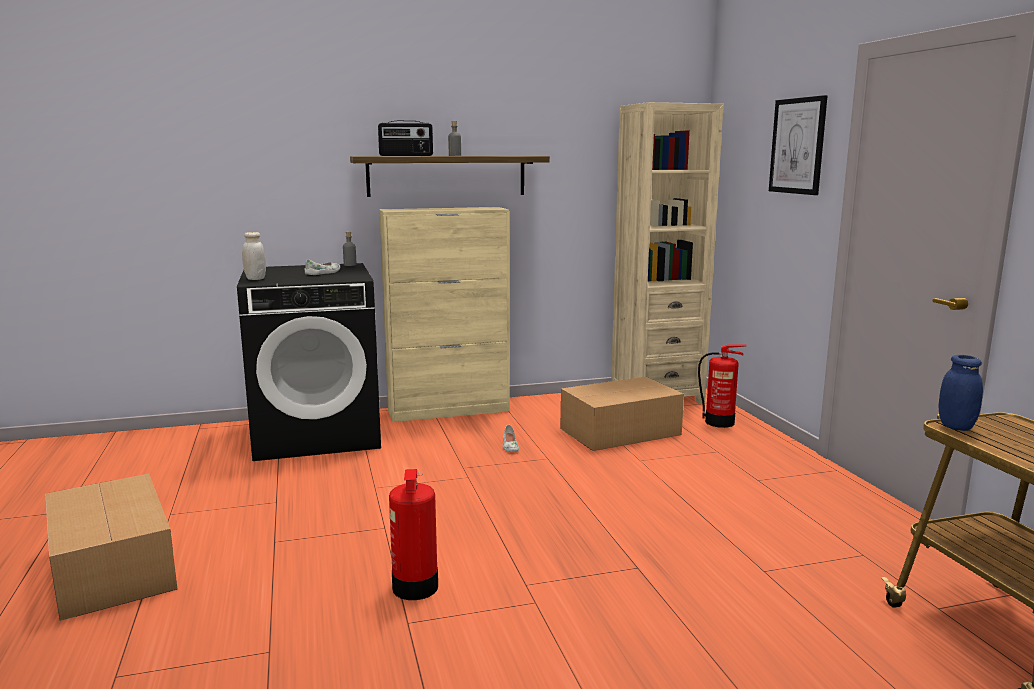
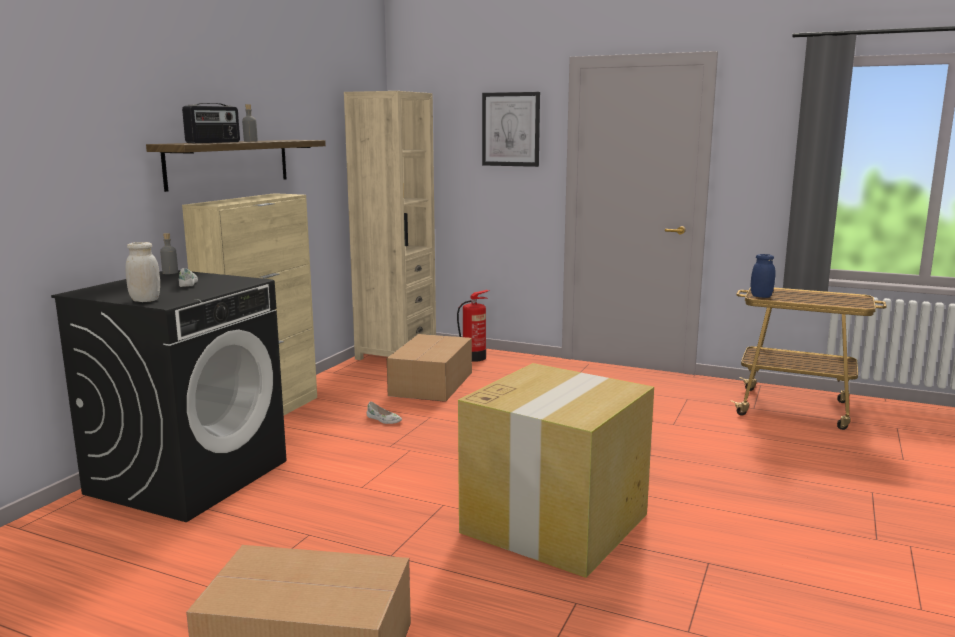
camera: 50 degrees left, 0 degrees up
(415, 588) = (556, 522): fire extinguisher -> cardboard box

